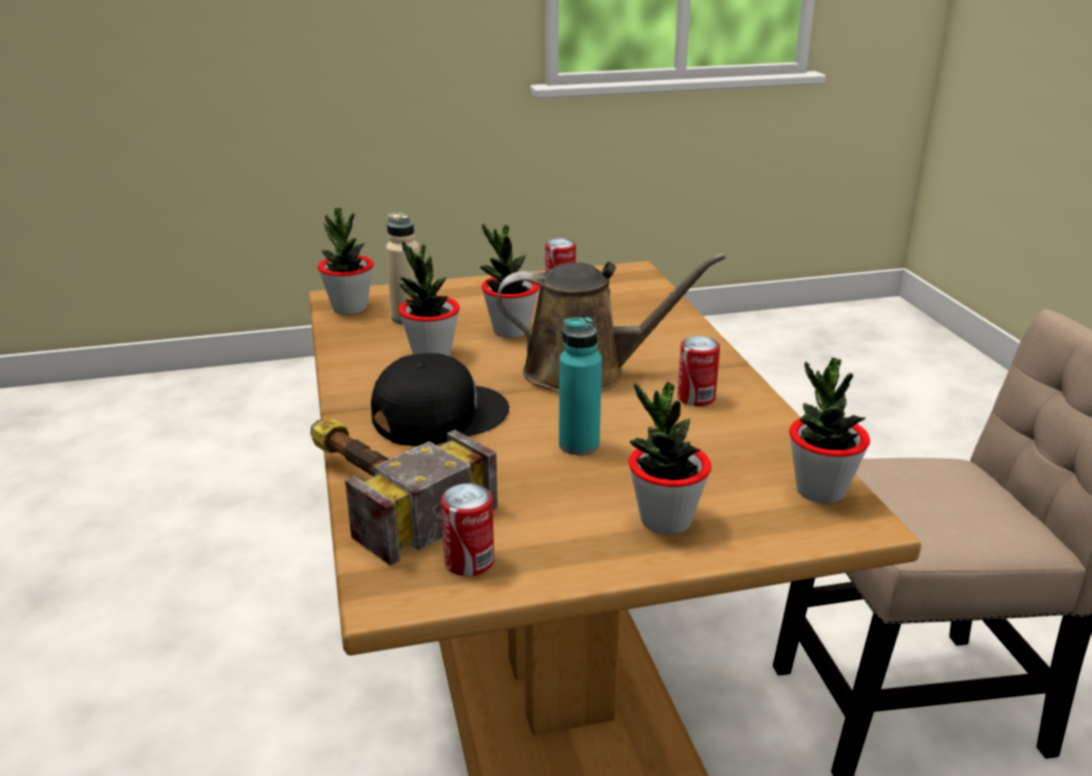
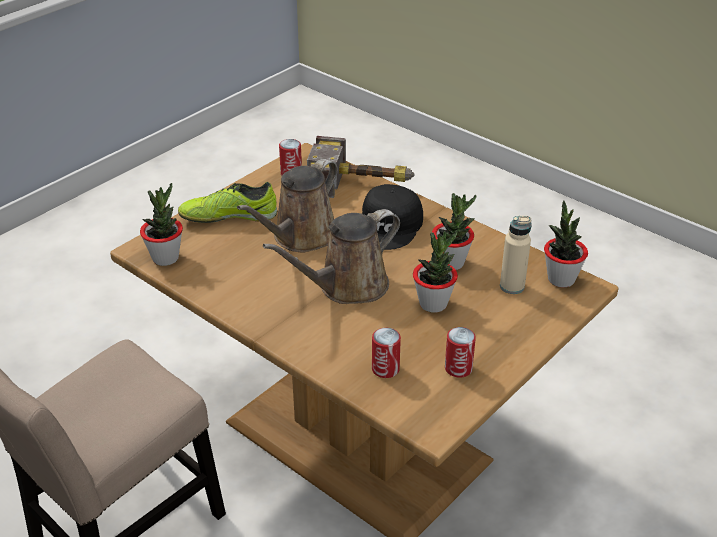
camera: 145 degrees right, 10 degrees up
(579, 445) = (301, 237): turquoise bottle -> brown watering can
(665, 520) = (228, 216): potted plant -> shoe
(696, 398) = (266, 294): can -> can (385, 369)

